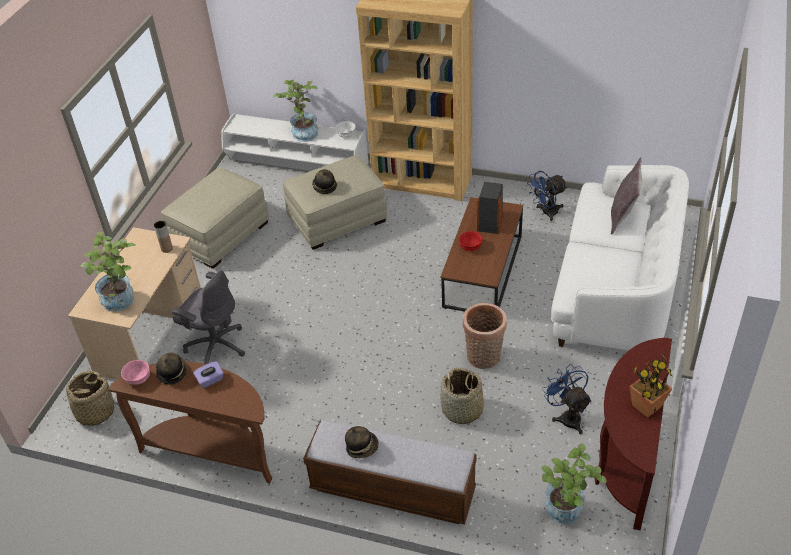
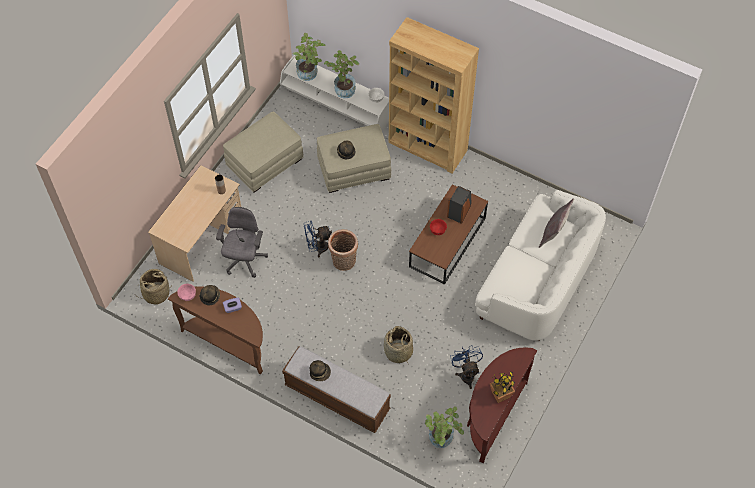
camera: 10 degrees right, 15 degrees up
(122, 301) = (185, 229): potted plant -> potted plant (310, 74)
(216, 346) = (244, 260): grey office chair -> grey office chair turned 120 degrees counterclockwise
(484, 358) = (425, 315): basket -> basket (344, 262)
(546, 213) = (511, 200): blue fan -> blue fan (318, 248)

